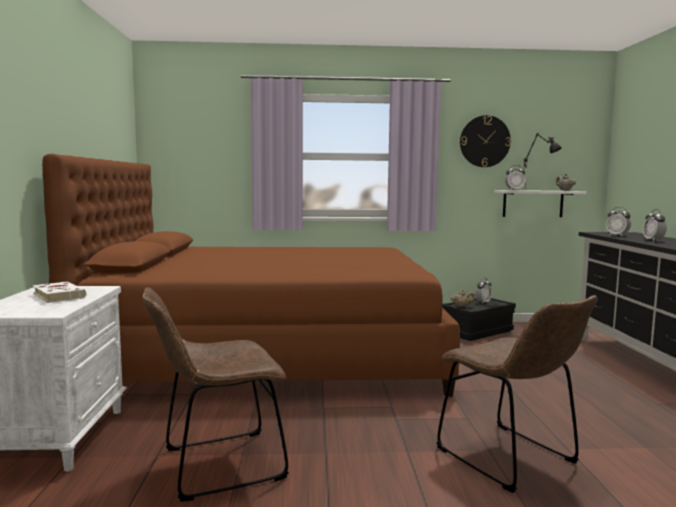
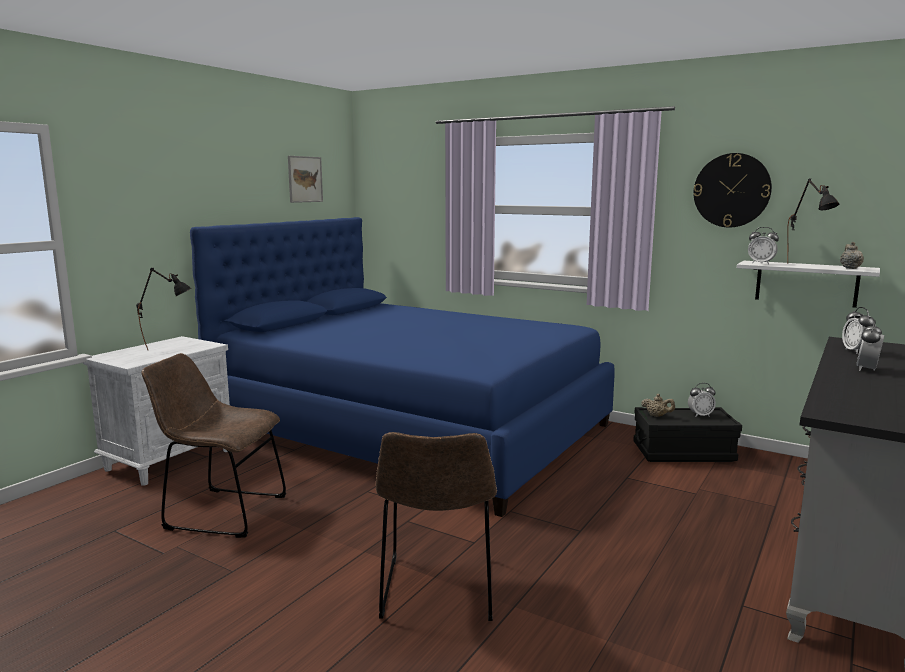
camera: 35 degrees right, 5 degrees up
(58, 296) = (169, 348): white book -> black table lamp
(110, 119) = (305, 179): none -> picture
(269, 354) = (410, 428): brown bed -> blue bed

